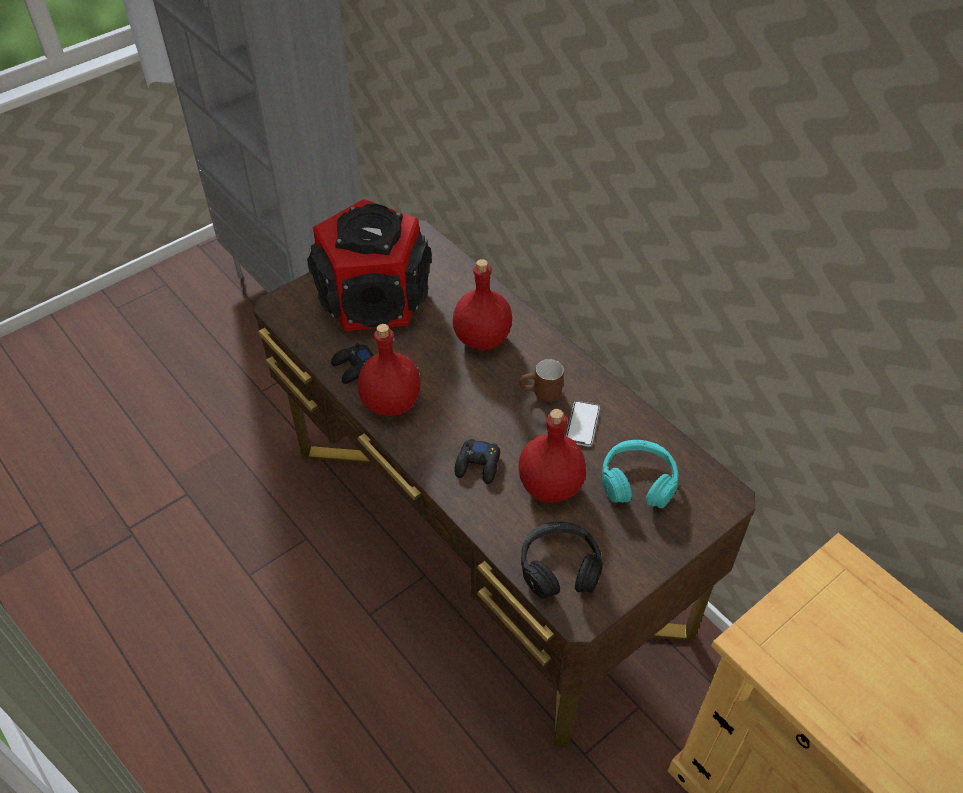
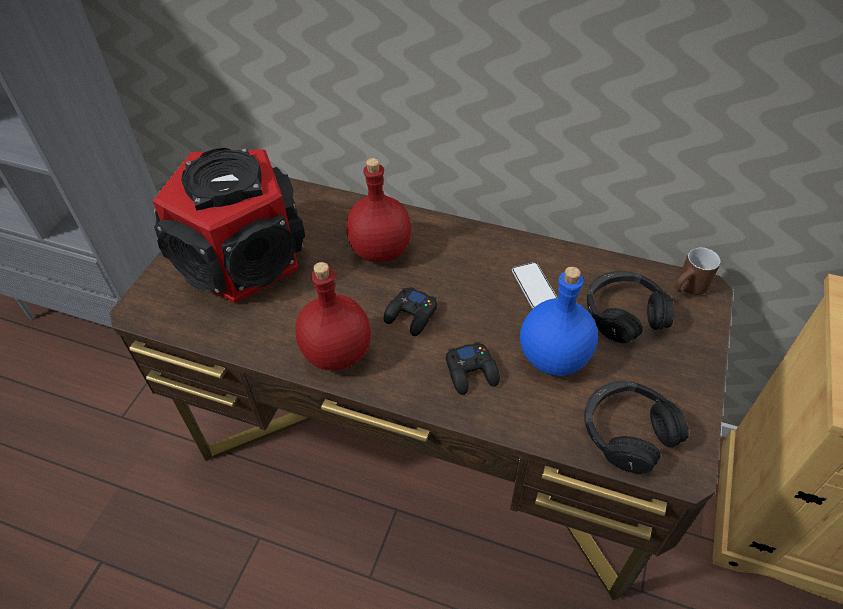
camera: 30 degrees left, 0 degrees up
(355, 368) = (272, 335): black game controller -> black game controller (411, 315)
(541, 395) = (476, 277): brown mug -> brown mug (689, 290)
(549, 485) = (552, 358): red bottle -> blue bottle
(638, 481) = (624, 314): turquoise headphones -> black headphones

